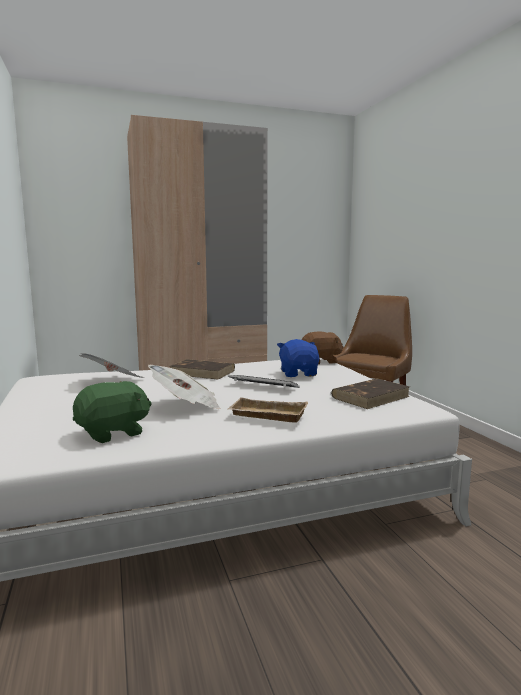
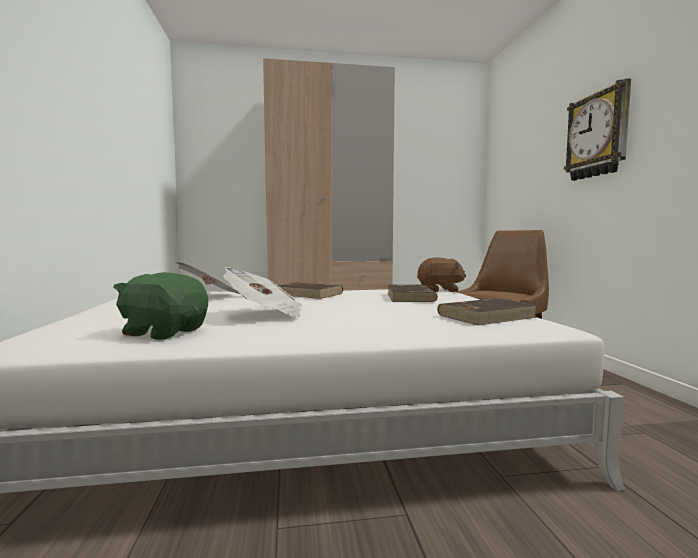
camera: 10 degrees right, 5 degrees down
(113, 433) = (164, 332): green plush toy -> green plush toy turned 135 degrees counterclockwise
(263, 386) = (362, 304): keyboard -> none
(266, 415) = (348, 324): beige tray -> none
(299, 373) = (410, 297): blue plush toy -> brown book
(456, 216) = (598, 135): none -> wall clock

